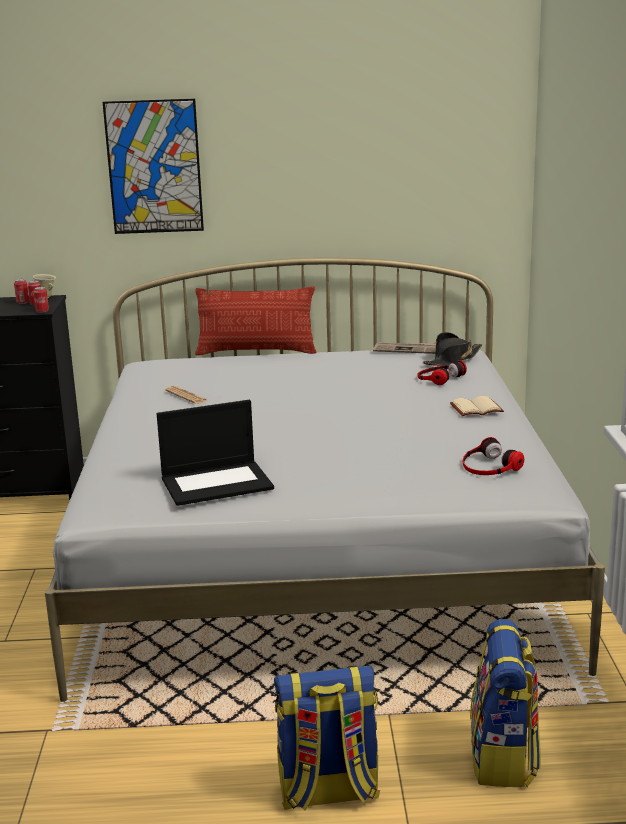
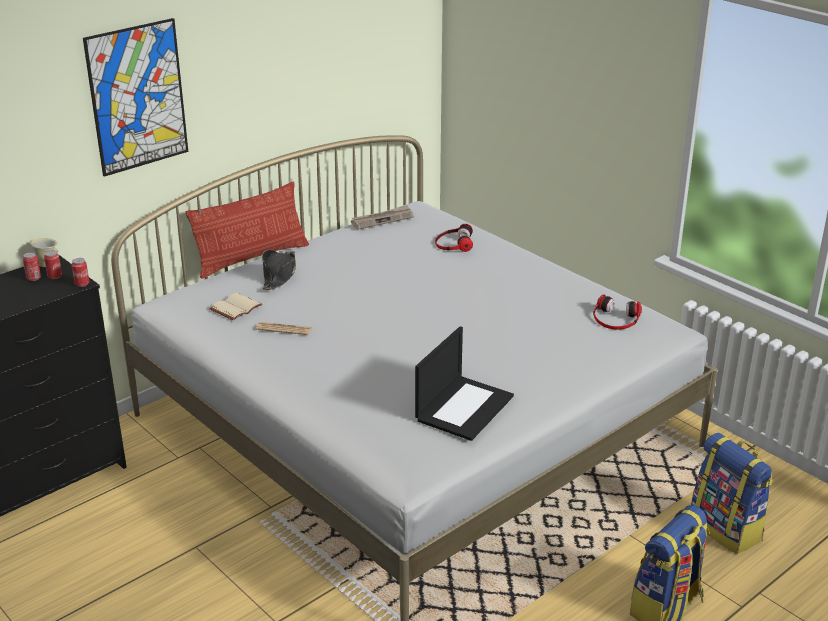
camera: 40 degrees left, 10 degrees up
(452, 359) = (434, 221): black hat -> black hat (279, 275)
(476, 408) = (527, 267): beige book -> beige book (235, 307)

